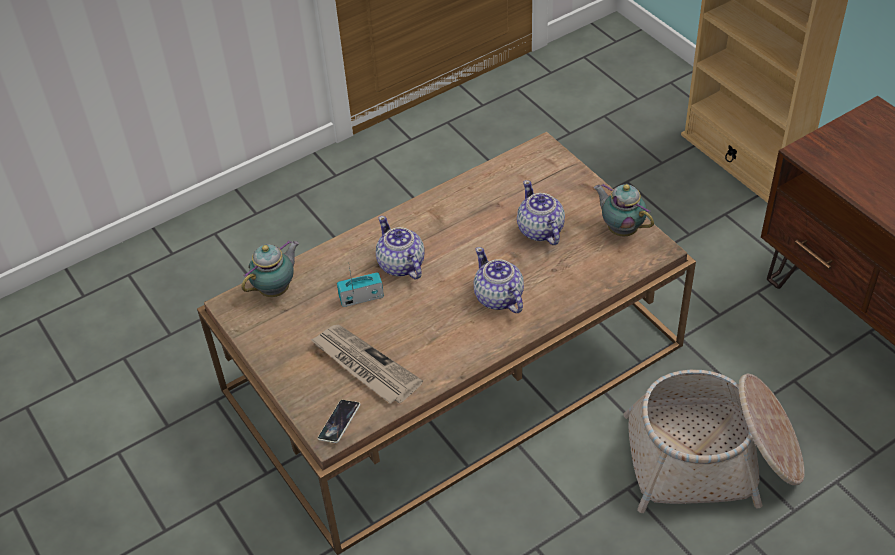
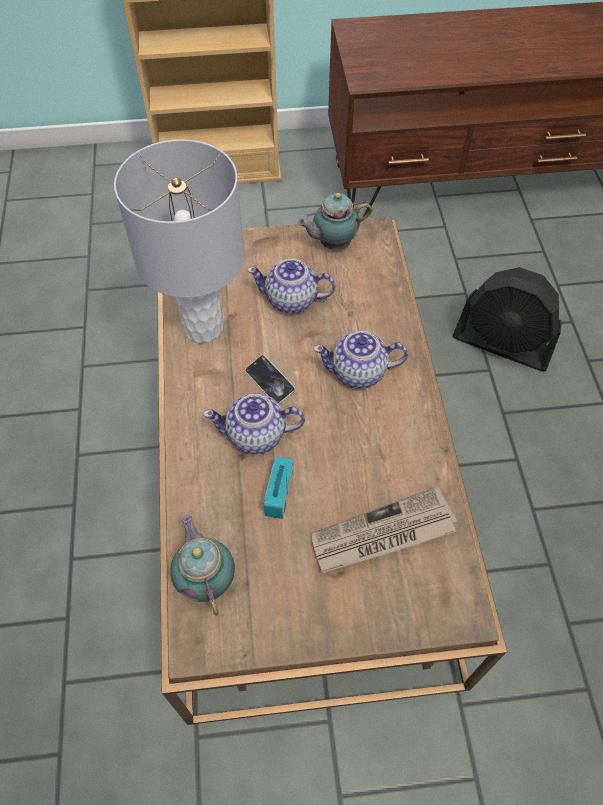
camera: 65 degrees left, 10 degrees up
(339, 423) = (453, 596): phone -> phone (270, 382)
(475, 194) = (203, 327): none -> grey table lamp
(712, 459) = (503, 344): basket -> black fan

